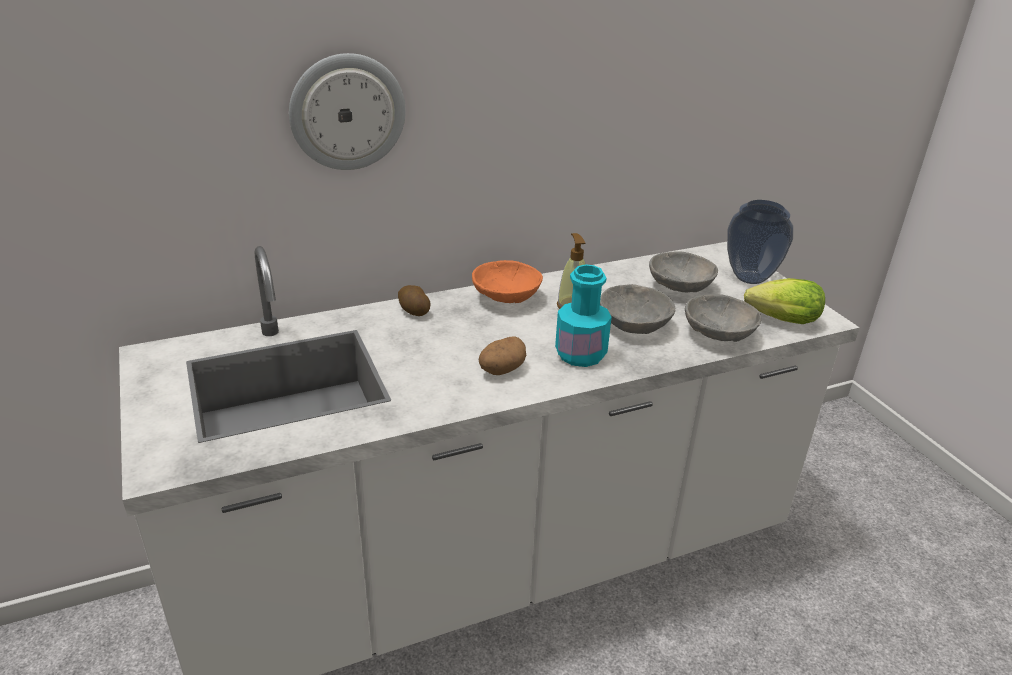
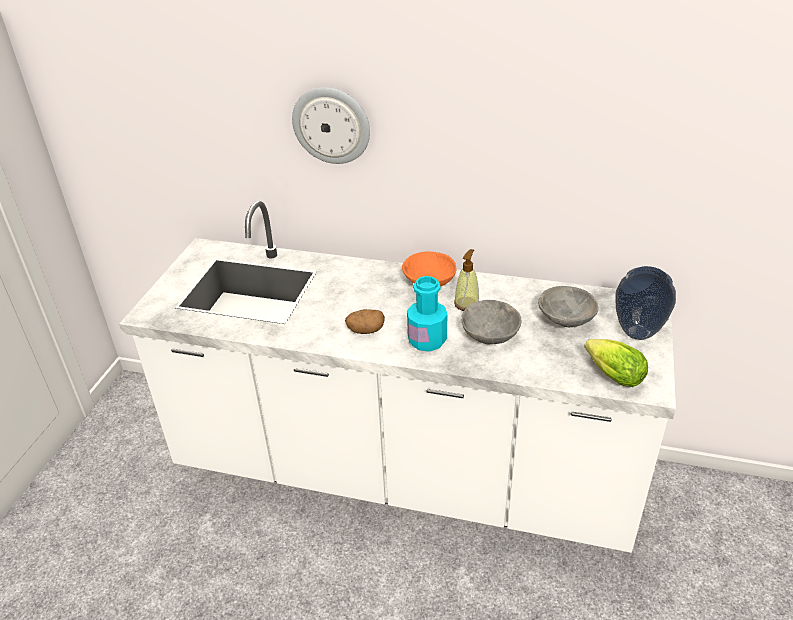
camera: 40 degrees right, 5 degrees up
(413, 311) = (362, 270): potato -> none
(718, 336) = (542, 367): grey bowl -> none

